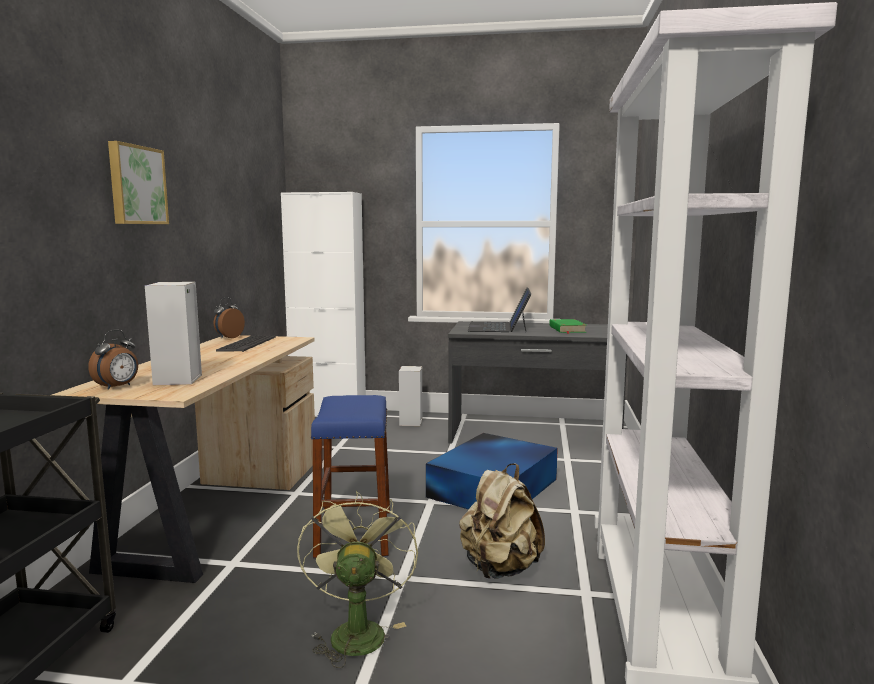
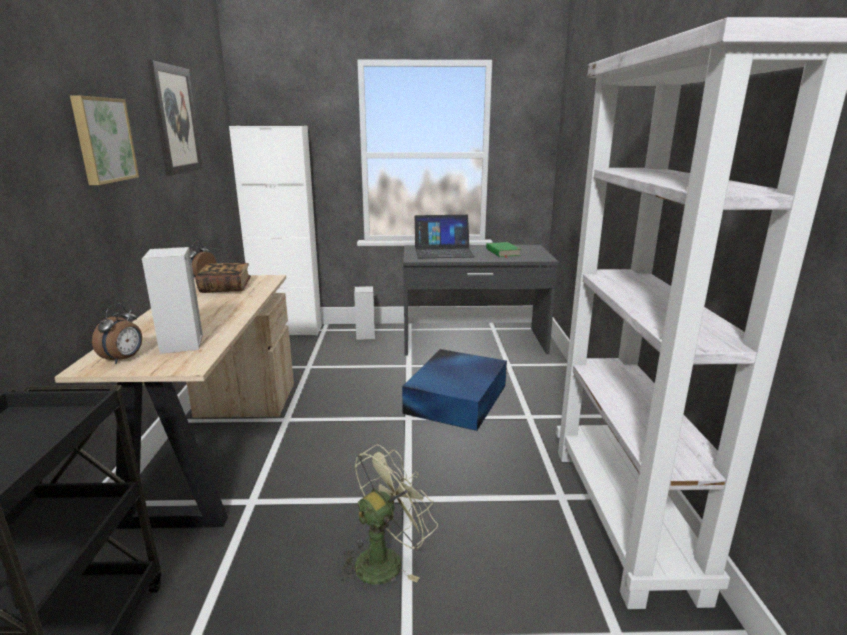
camera: 10 degrees left, 10 degrees up
(219, 179) = (175, 120): none -> picture
(246, 344) = (225, 288): keyboard -> book
(354, 533) = (352, 457): blue stool -> none
(356, 631) = (385, 559): green fan -> green fan turned 60 degrees clockwise
(499, 327) = (443, 251): laptop -> laptop turned 90 degrees counterclockwise
(500, 569) = (486, 481): beige backpack -> none

